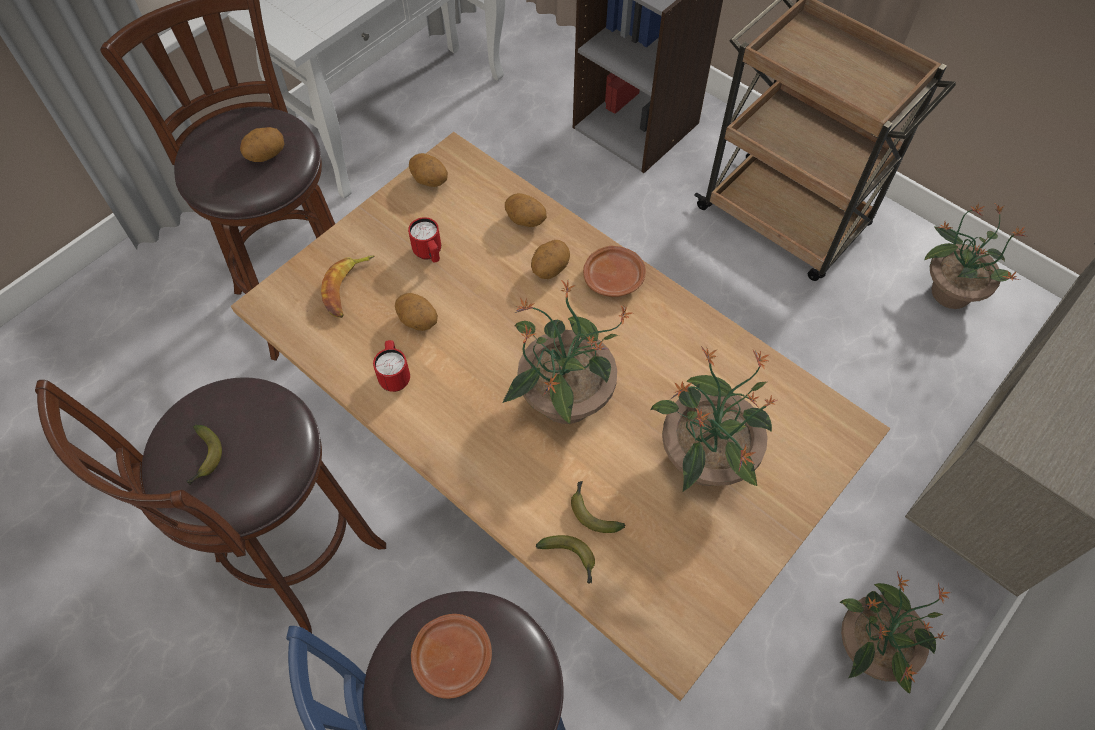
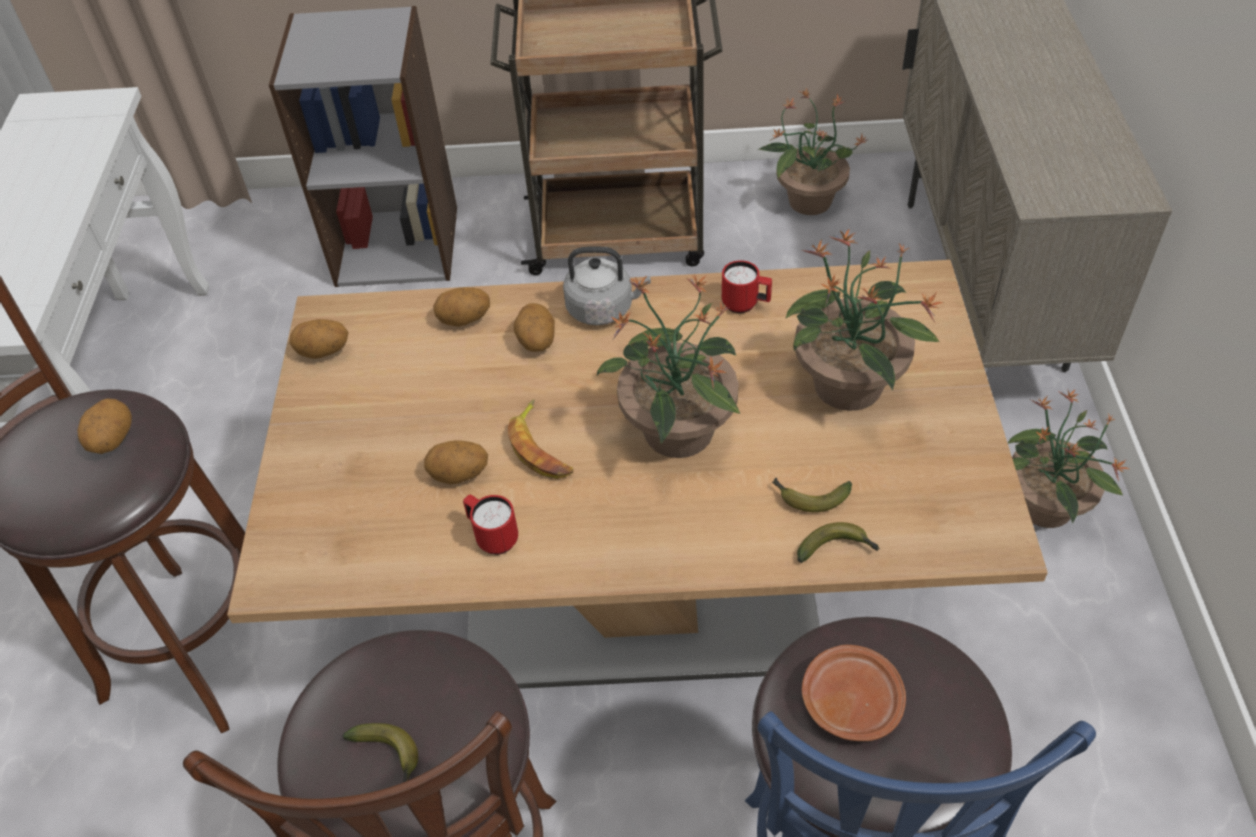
camera: 40 degrees left, 10 degrees down
(347, 288) = (348, 501): banana -> banana (541, 447)
(429, 254) = (400, 412): red mug -> red mug (745, 305)
(614, 278) = (603, 309): brown plate -> grey kettle

